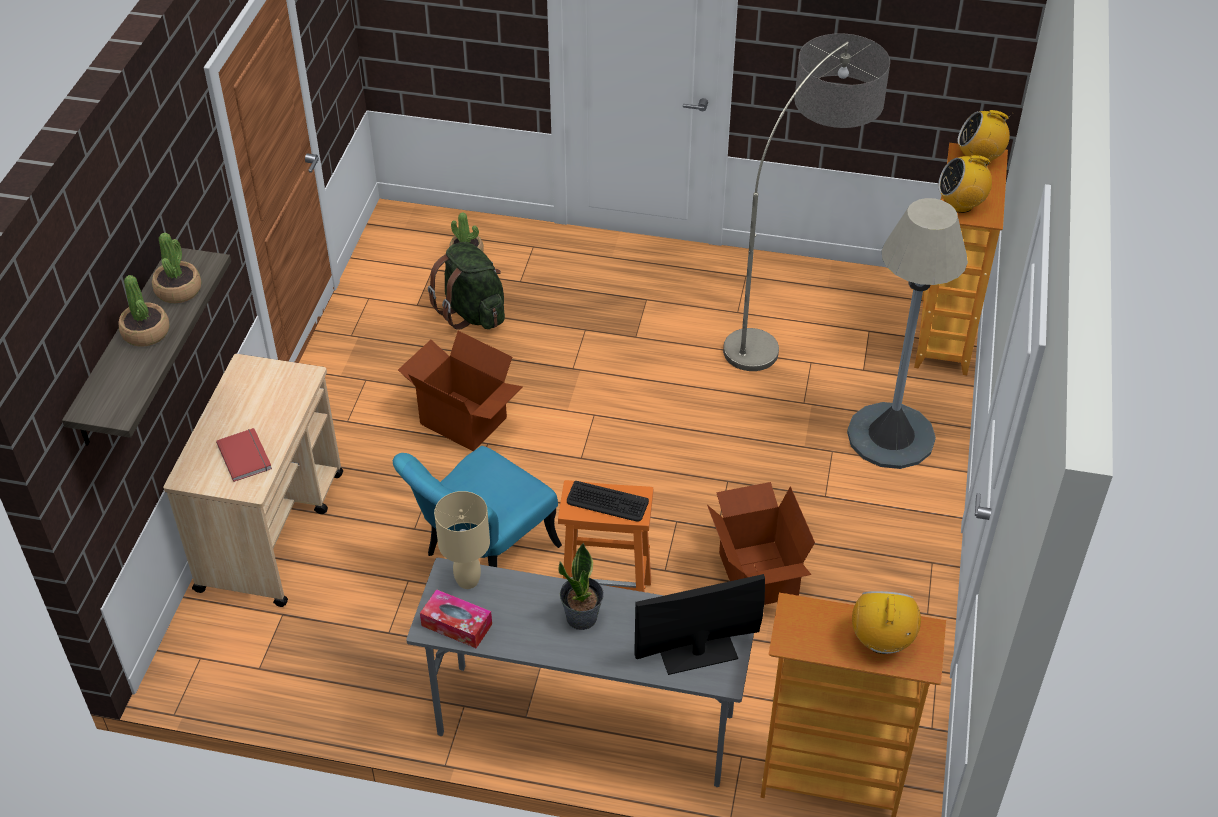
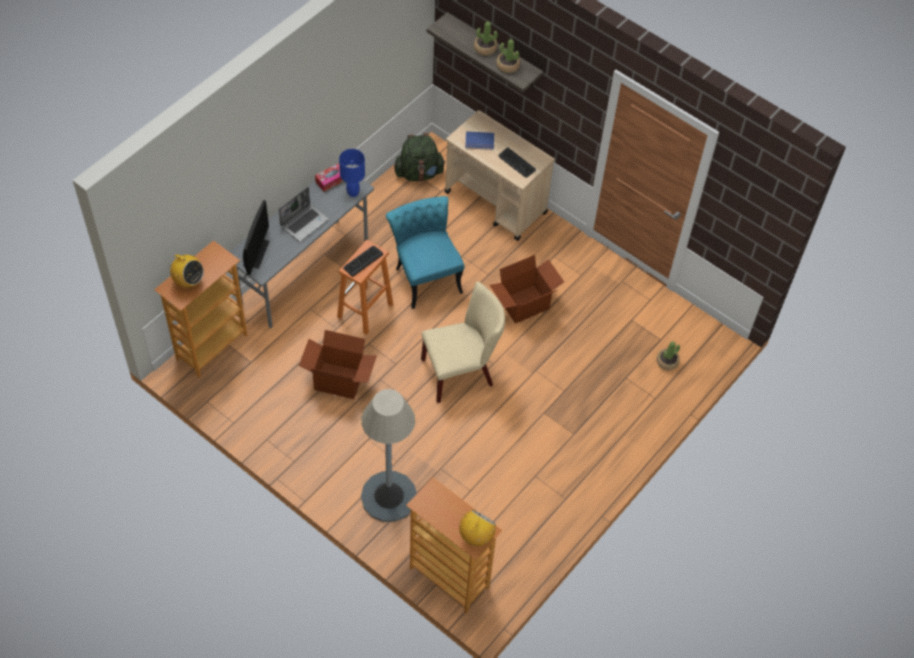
camera: 115 degrees right, 10 degrees up
(246, 456) = (479, 142): red book -> blue book
(271, 393) = (516, 163): none -> keyboard
(468, 581) = (352, 192): beige table lamp -> blue table lamp
(472, 312) = (610, 343): green backpack -> green backpack (419, 173)
(582, 617) = (304, 222): potted plant -> laptop
(634, 442) = (462, 372): none -> beige chair
(793, 319) = (512, 502): floor lamp -> none
(961, 204) = (440, 497): radio -> none

